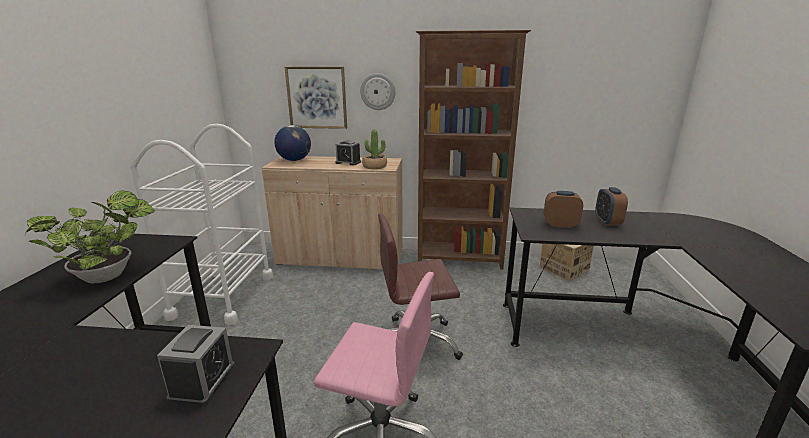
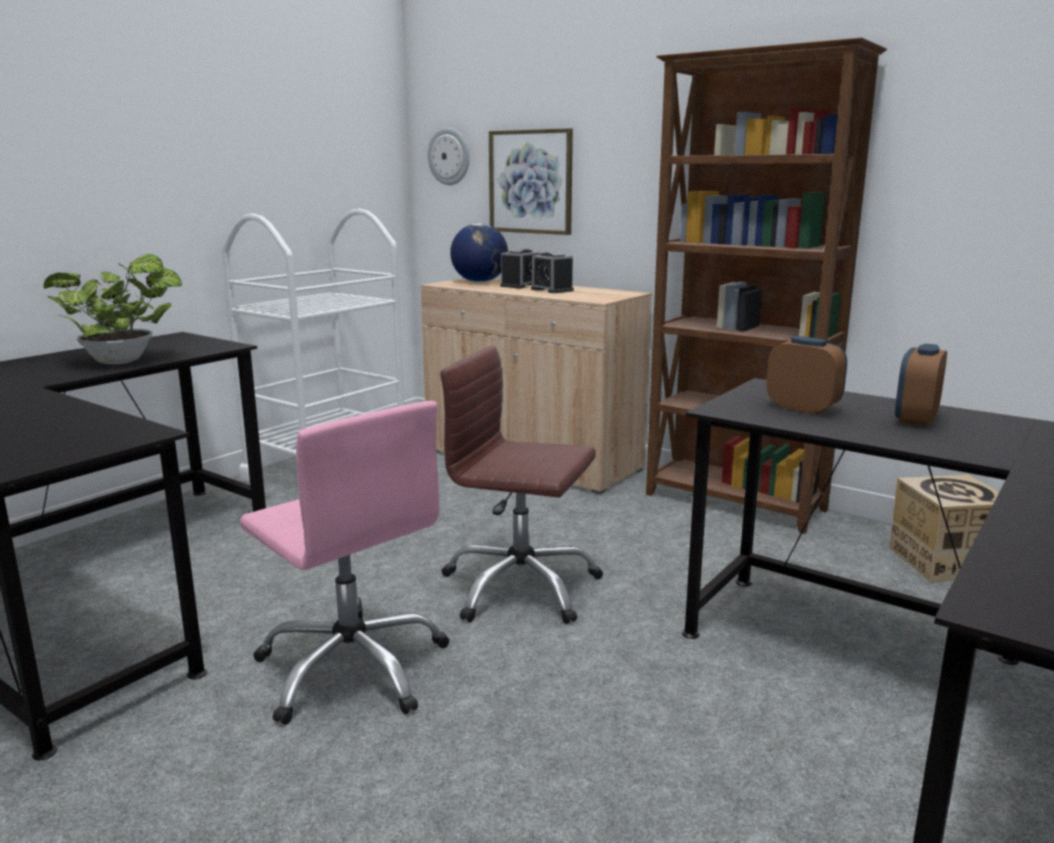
camera: 30 degrees right, 5 degrees down
(202, 382) = (70, 442): alarm clock -> alarm clock (520, 285)
(374, 166) = (582, 297): potted plant -> none
(378, 91) = (621, 171): wall clock -> wall clock (449, 156)

